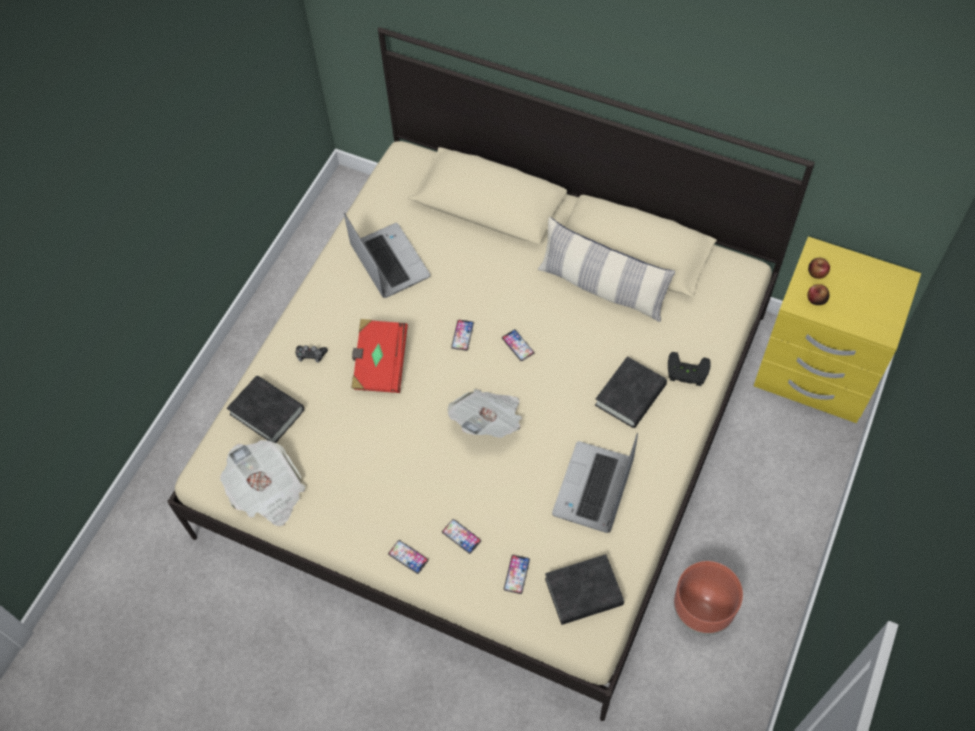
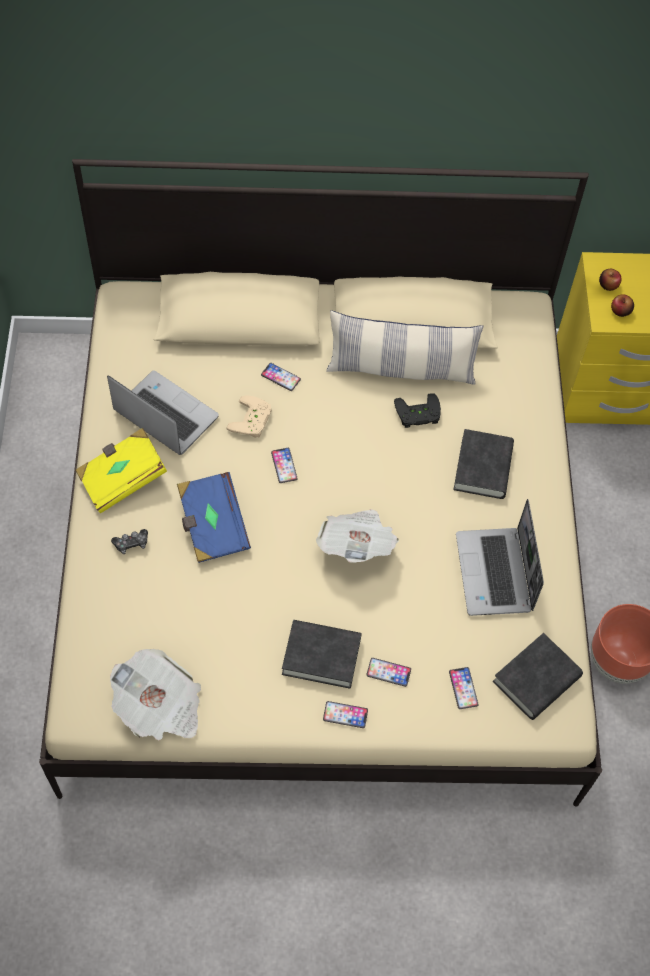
camera: 30 degrees left, 0 degrees up
(267, 412) = (115, 621): black book -> black book (321, 656)
(330, 301) = (122, 478): none -> yellow book
(380, 364) = (212, 526): red book -> blue book
(456, 290) = (253, 421): none -> beige game controller
(518, 345) = (346, 456): phone -> phone (280, 377)
(686, 373) = (525, 426): black game controller -> black game controller (418, 415)

